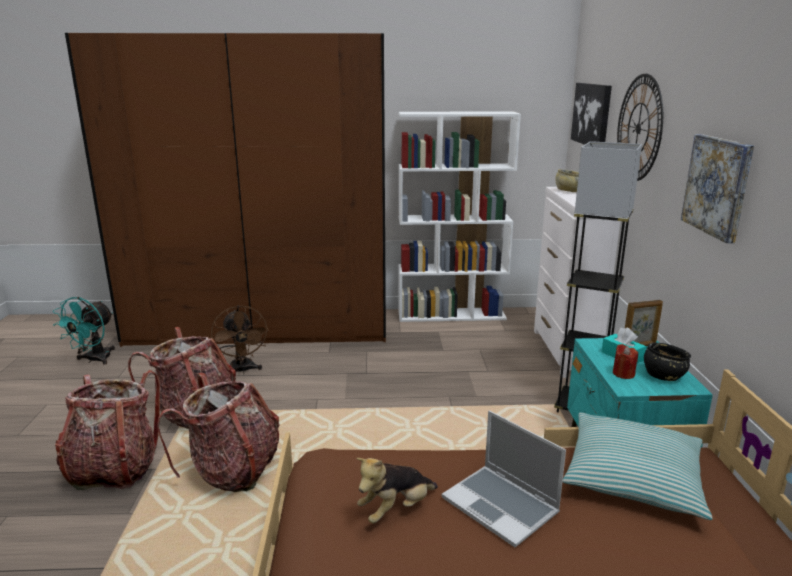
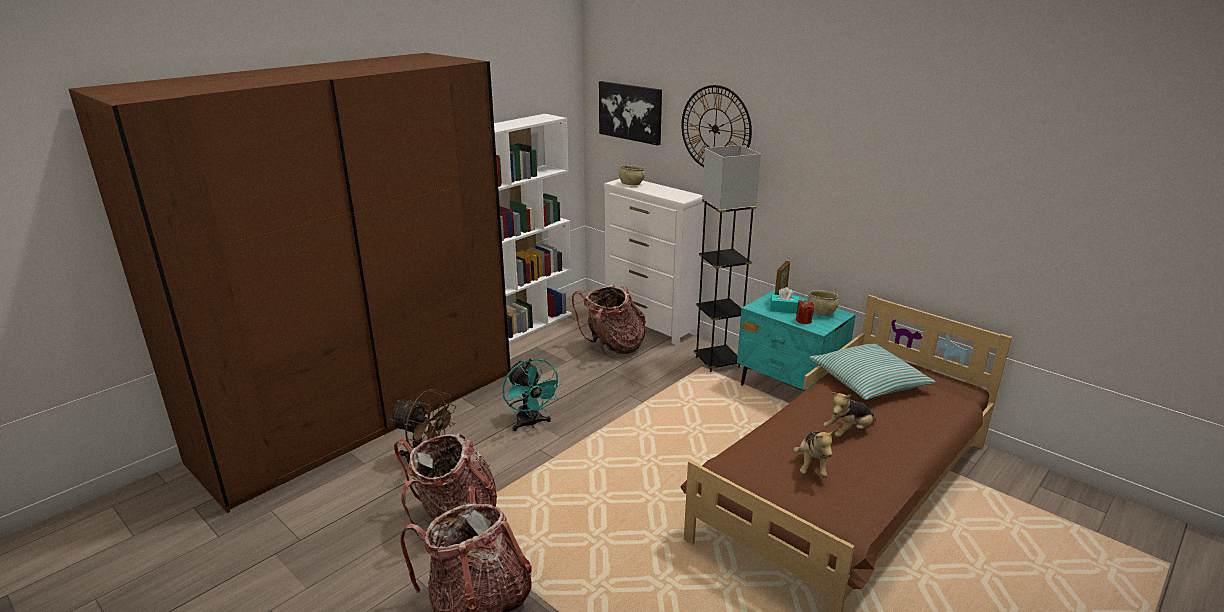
camera: 45 degrees left, 5 degrees up
(94, 360) = (225, 542): turquoise fan -> turquoise fan (530, 424)
(232, 471) = (578, 537): backpack -> backpack (613, 346)
(502, 506) = (848, 431): laptop -> plush toy
(663, 376) = (821, 313): black bowl -> beige bowl
(718, 186) = (831, 174): picture -> none

